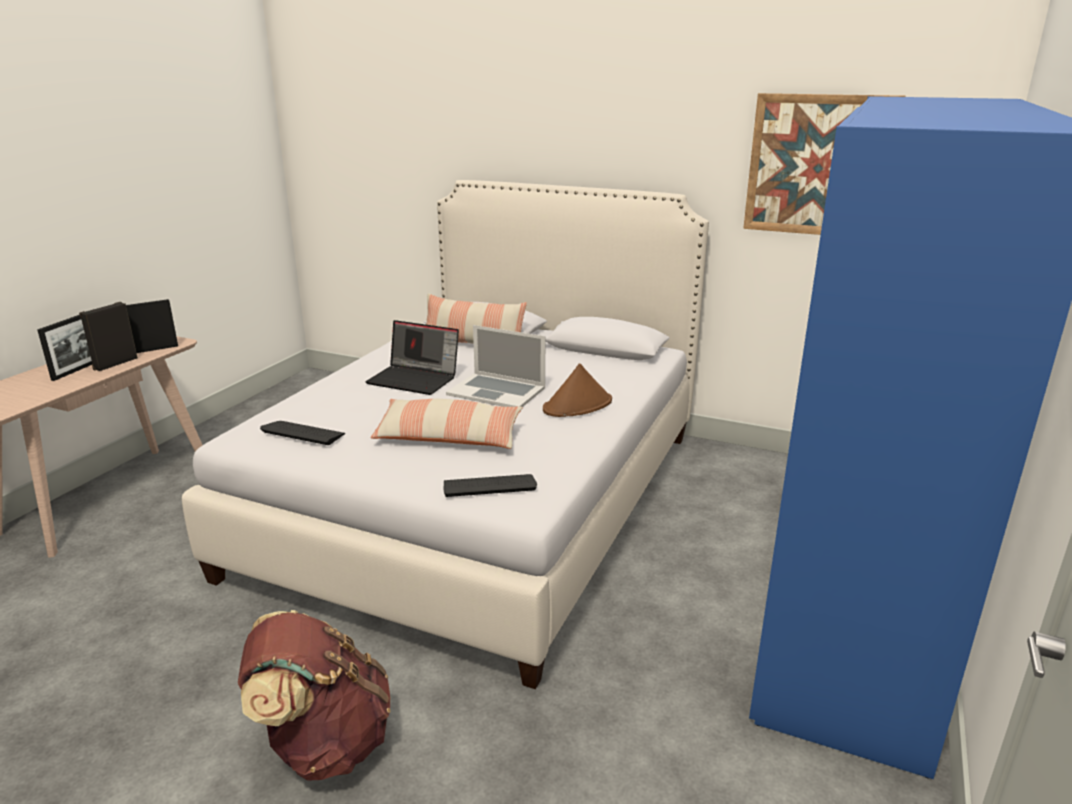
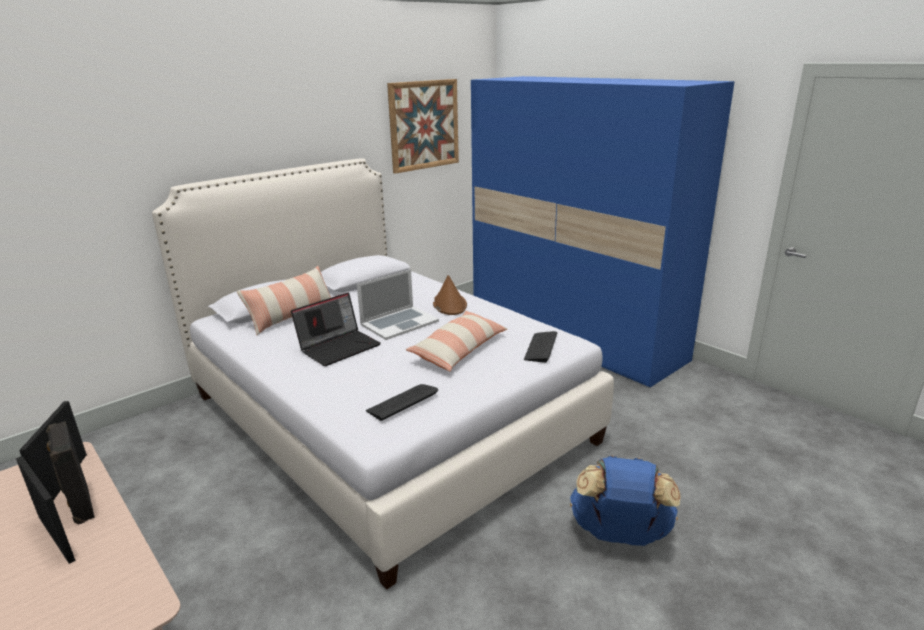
camera: 65 degrees left, 0 degrees up
(324, 743) = (619, 535): brown backpack -> blue backpack

